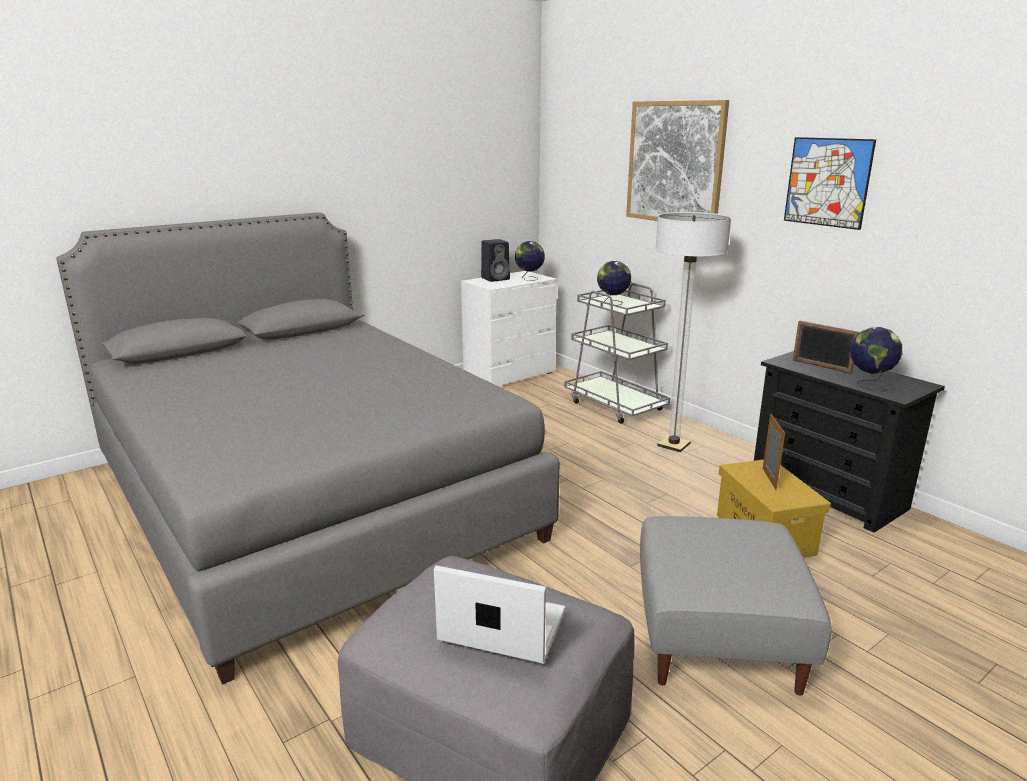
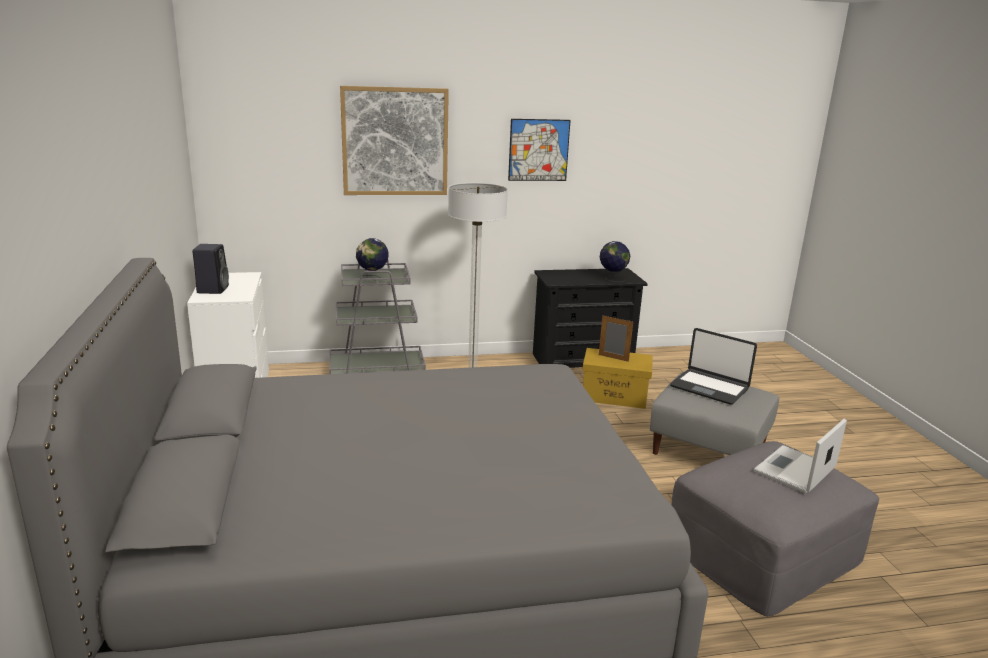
camera: 65 degrees left, 0 degrees up
(529, 279) = (243, 280): globe -> none
(742, 546) = (709, 387): none -> laptop
(821, 366) = (573, 277): picture frame -> none

